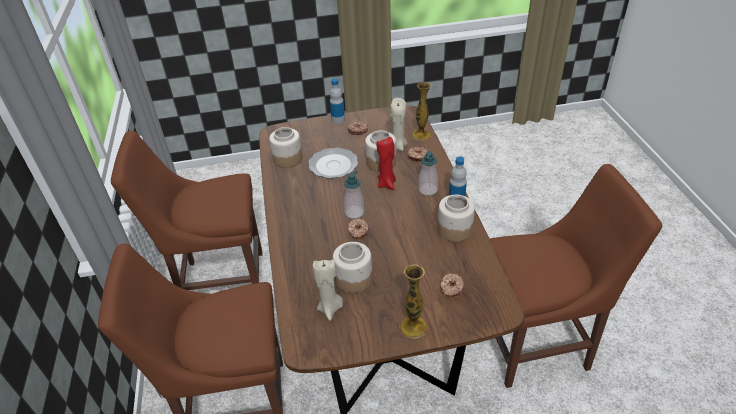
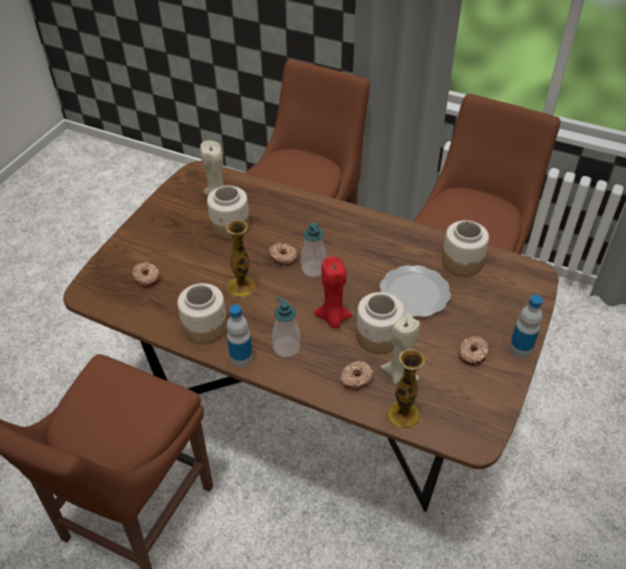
camera: 125 degrees right, 5 degrees up
(413, 327) = (143, 233): vase -> vase (241, 287)

